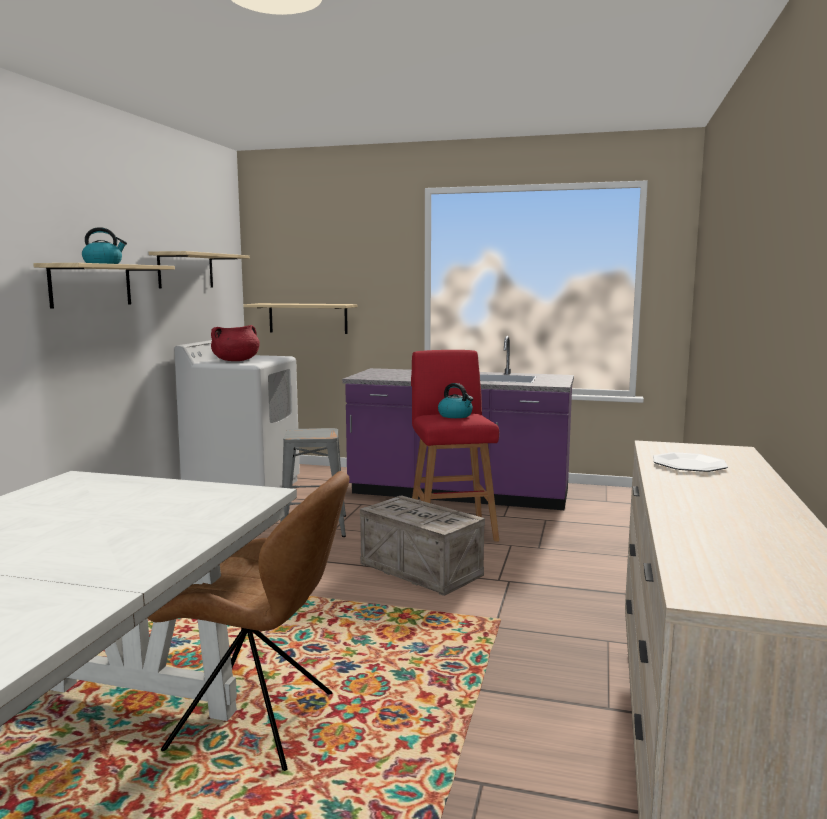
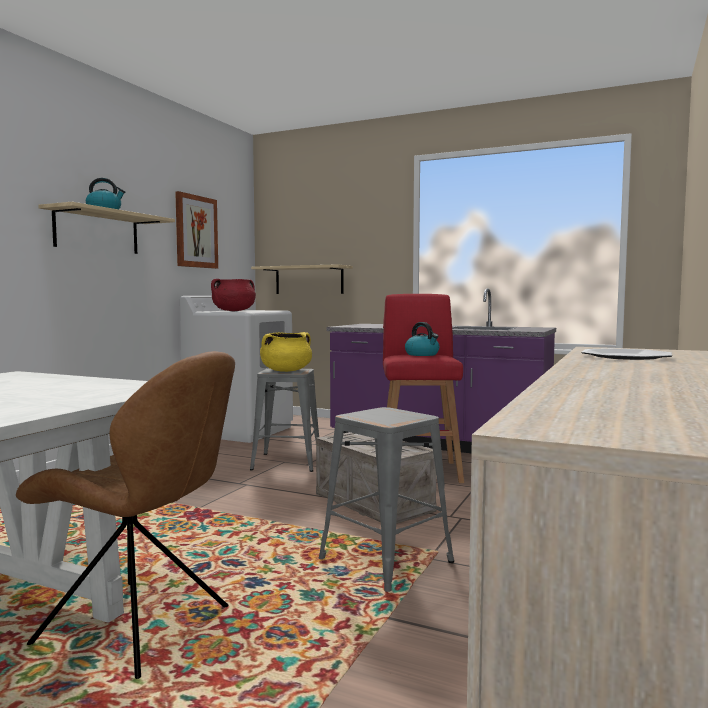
camera: 10 degrees right, 5 degrees down
(186, 270) = (196, 231): shelf -> picture
(312, 433) = (286, 371): none -> yellow cooking pot
(457, 632) = (387, 560): none -> grey stool

